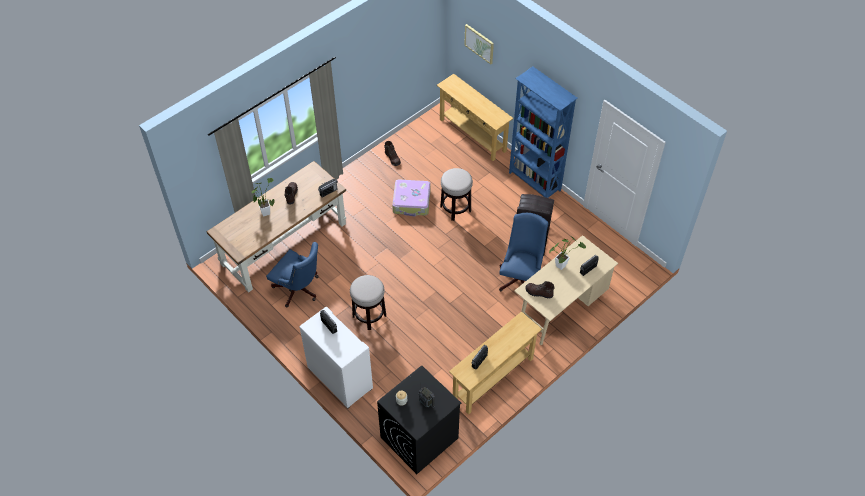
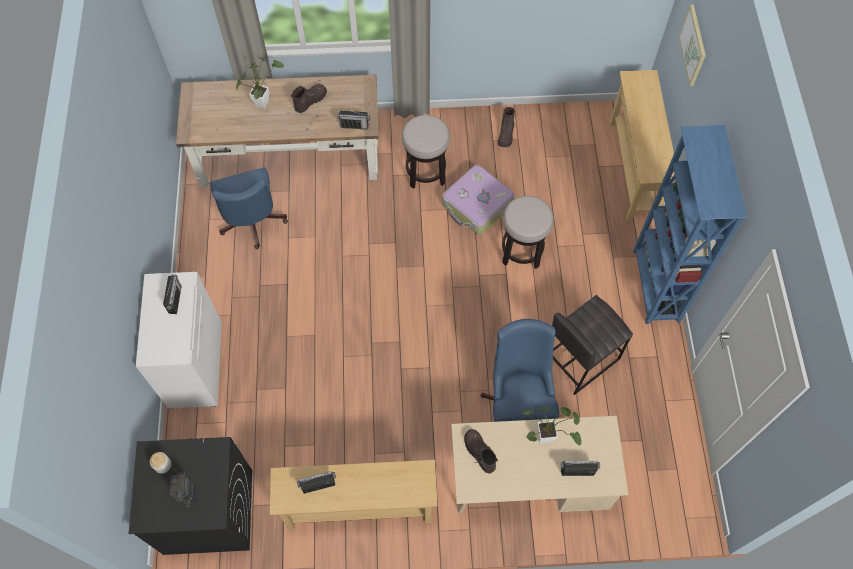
camera: 40 degrees right, 10 degrees up
(369, 315) = (297, 313): stool -> stool (425, 172)
(521, 277) = (518, 402): blue office chair -> blue office chair turned 60 degrees counterclockwise

